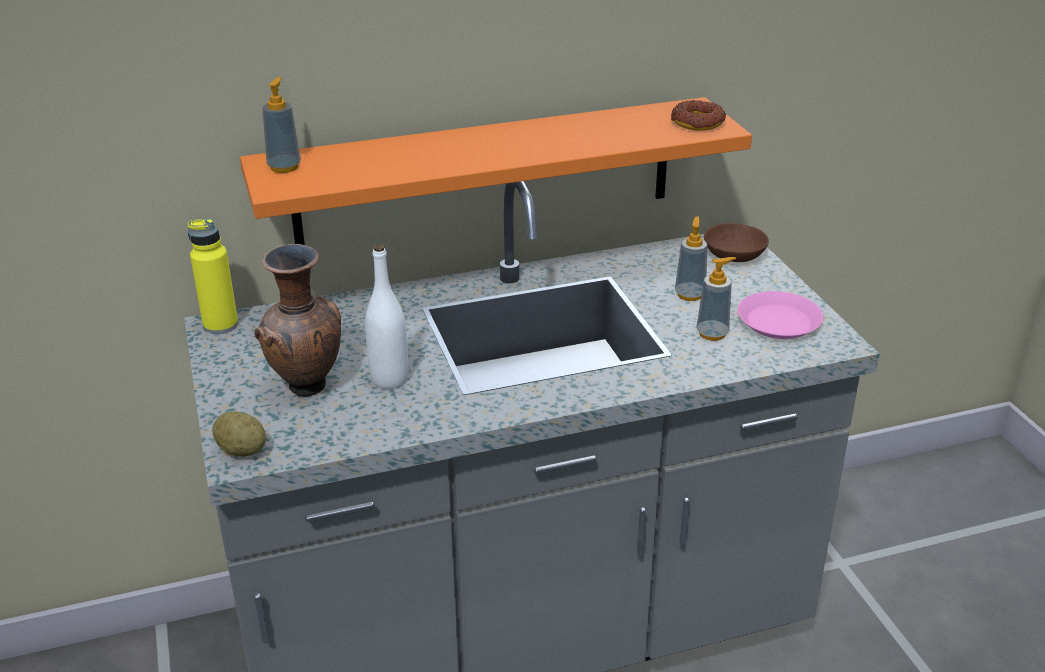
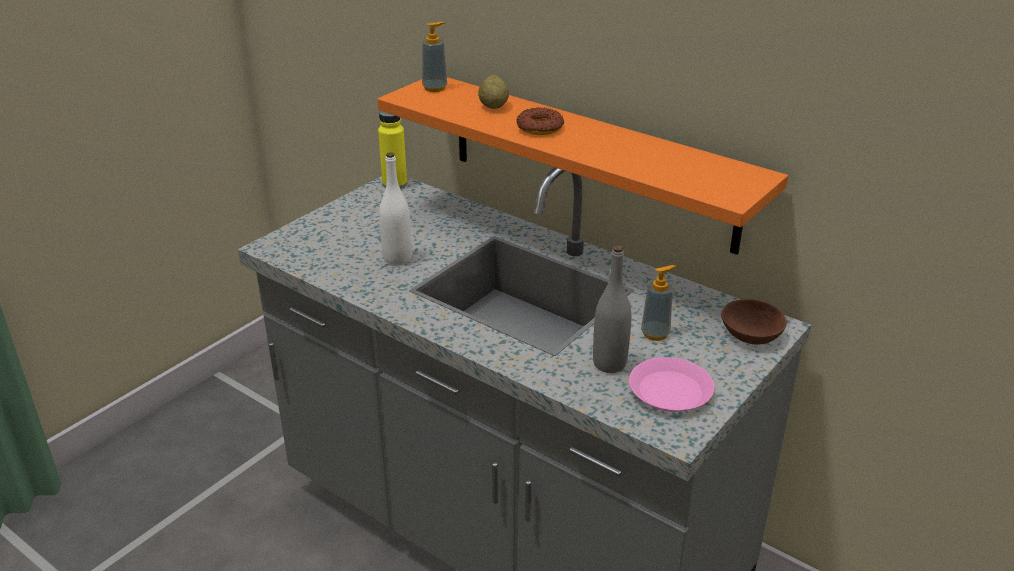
camera: 55 degrees right, 0 degrees up
(242, 450) = (278, 244): potato -> potato (493, 106)
(307, 389) = (358, 237): brown vase -> none
(697, 122) = (725, 185): donut -> donut (539, 128)
(712, 333) = (609, 364): soap dispenser -> grey bottle

